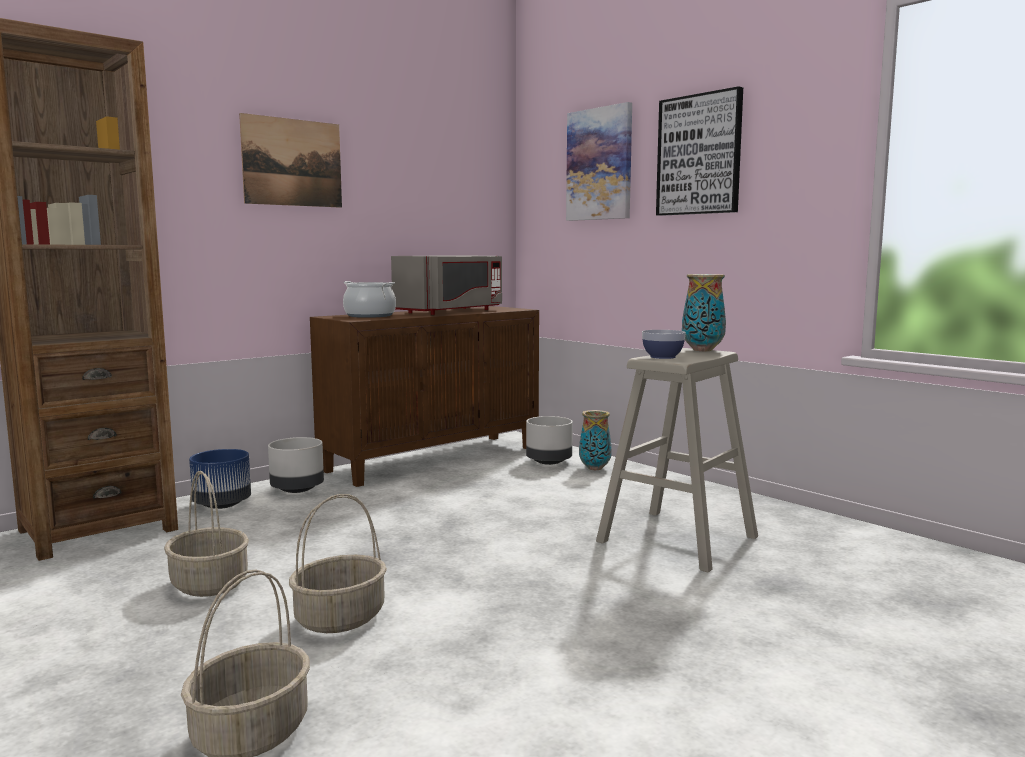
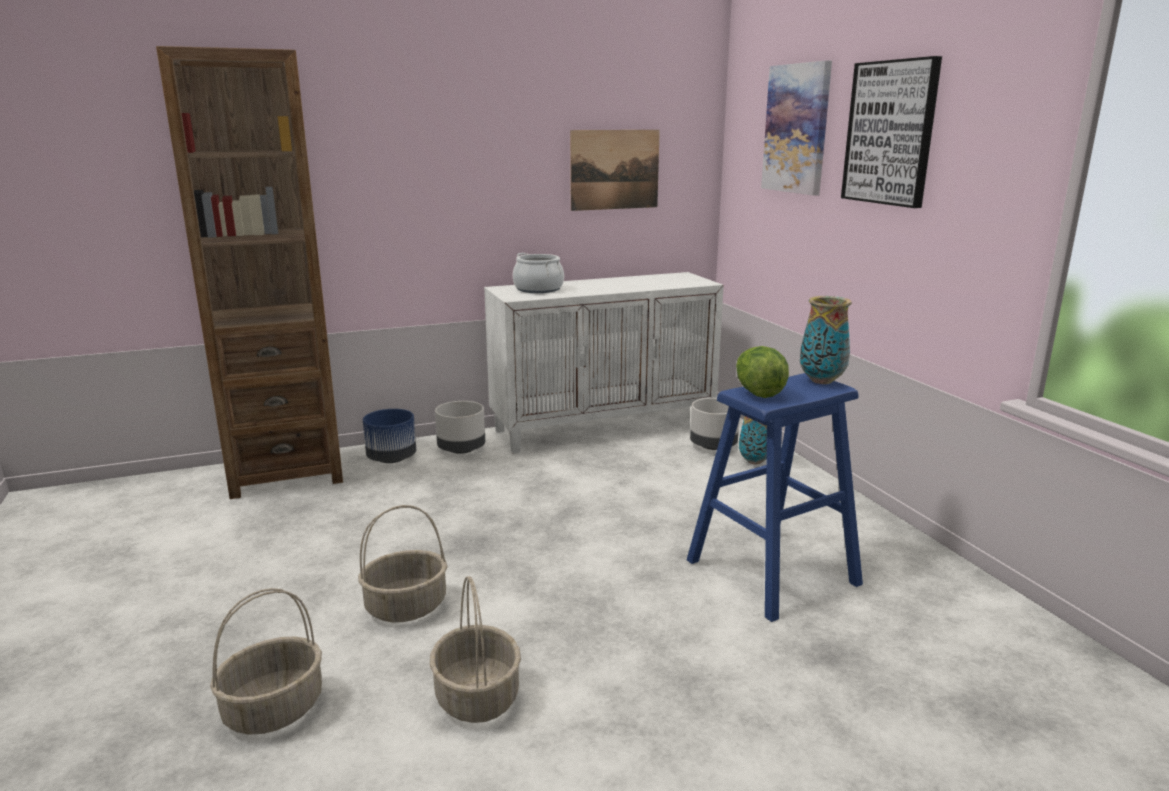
camera: 20 degrees right, 10 degrees up
(208, 584) = (331, 547): basket -> basket (476, 697)
(292, 162) = (468, 136): picture -> picture (614, 170)
(433, 459) = (604, 427): brown cabinet -> white cabinet
(451, 311) = (627, 284): grey microwave -> none
(662, 357) = (758, 392): bowl -> lettuce
(677, 539) = (772, 572): beige stool -> blue stool

